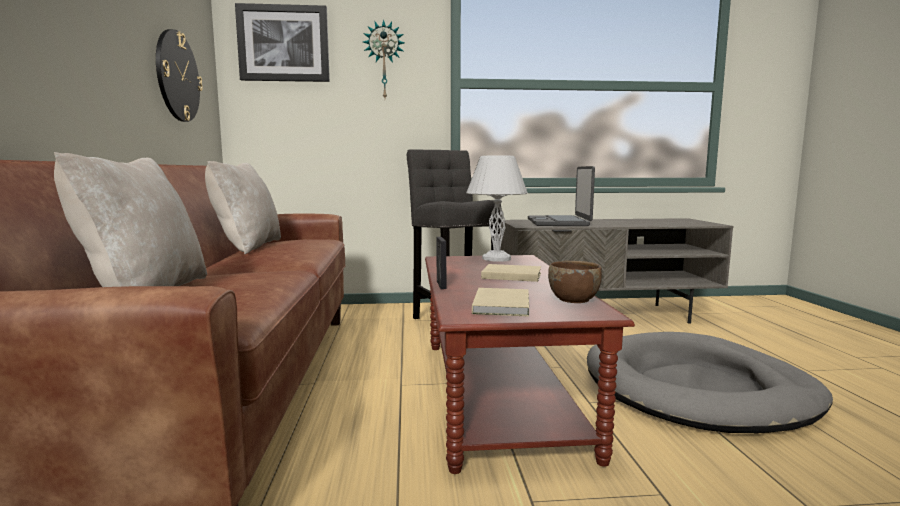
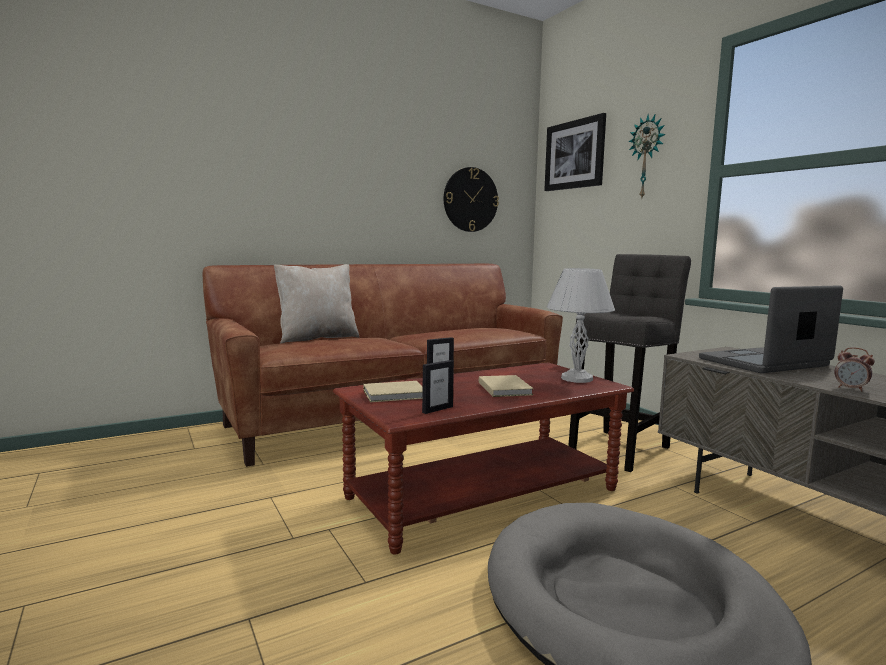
camera: 65 degrees right, 0 degrees up
(247, 247) = (463, 327): beige pillow -> none
(573, 299) = (437, 409): brown bowl -> picture frame
(631, 224) = (851, 389): none -> alarm clock

